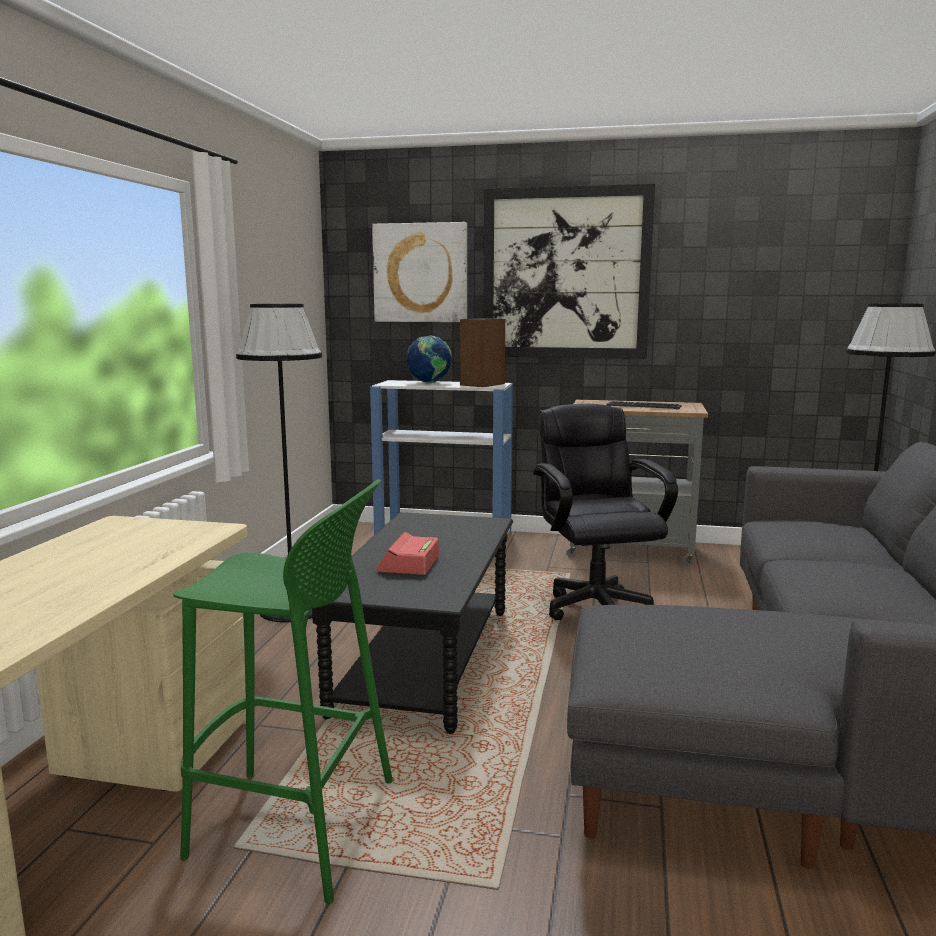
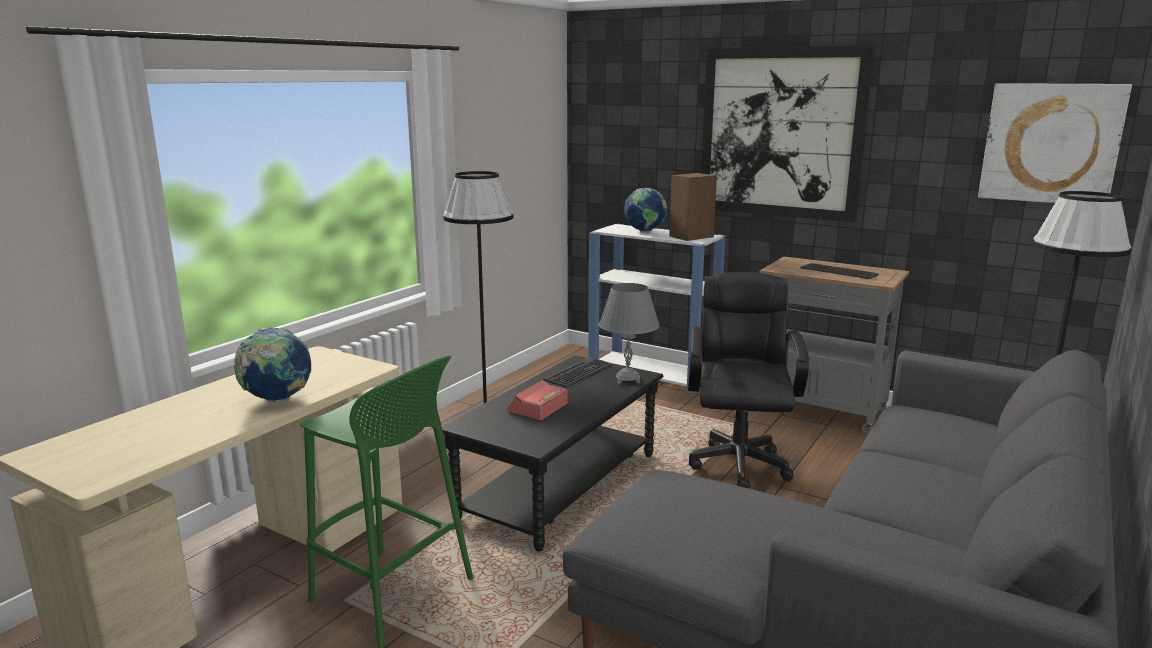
camera: 20 degrees right, 5 degrees up
(108, 575) = (277, 399): none -> globe
(420, 273) = (648, 126): picture -> picture (1050, 143)
(422, 527) = (579, 373): none -> keyboard
(481, 527) = (627, 379): none -> grey table lamp

